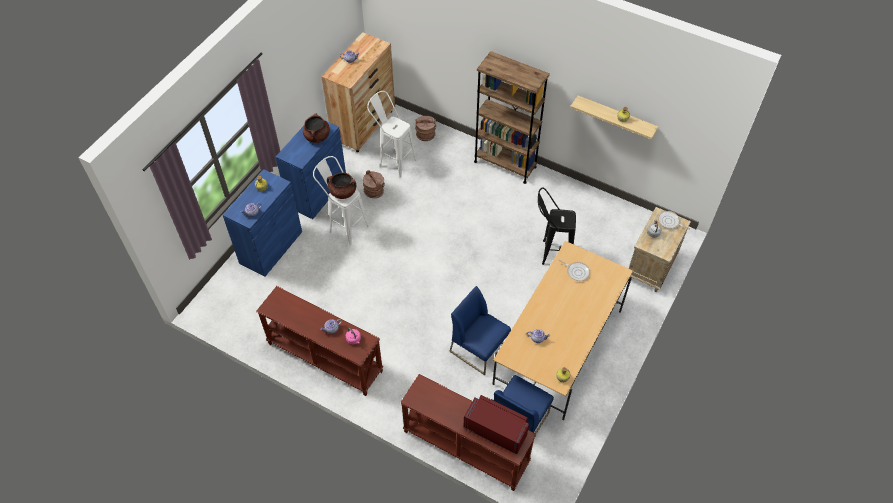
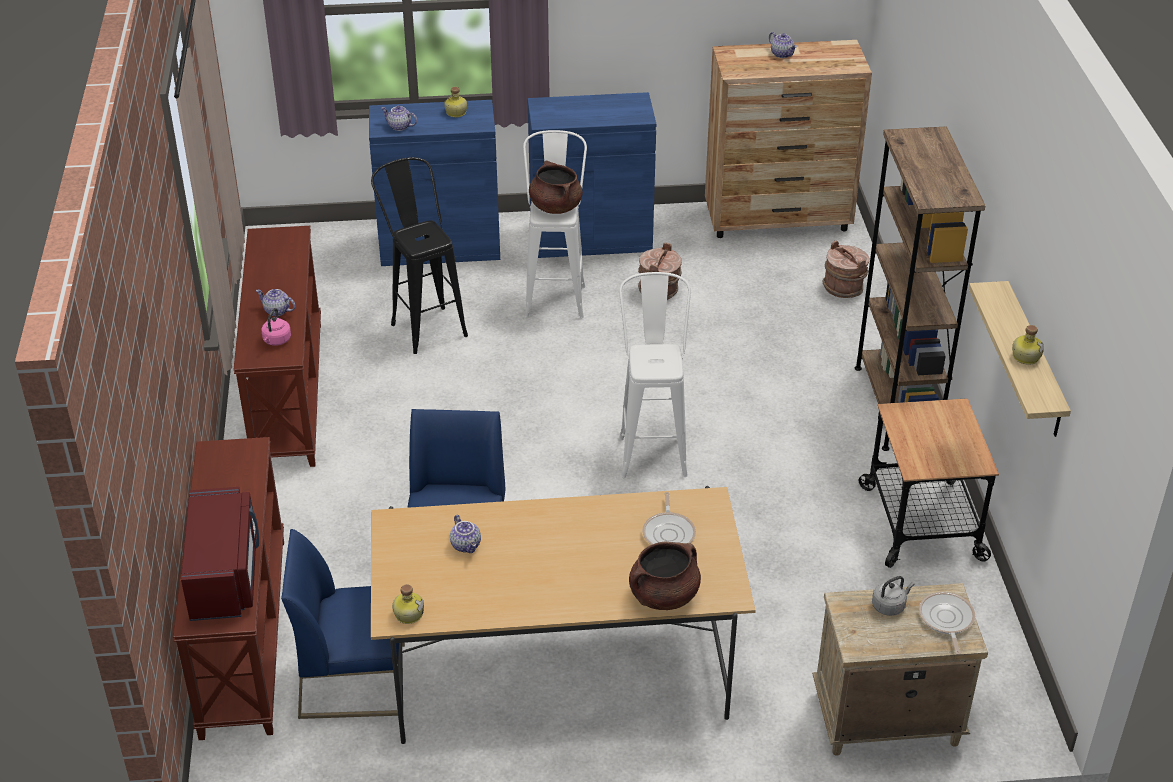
camera: 55 degrees right, 15 degrees down
(317, 136) = (610, 114): brown cooking pot -> brown cooking pot (663, 596)
(393, 161) = (745, 280): white stool -> white stool (652, 448)
(550, 253) = (761, 555): black stool -> black stool (424, 324)
(570, 197) = (923, 523): none -> cart

